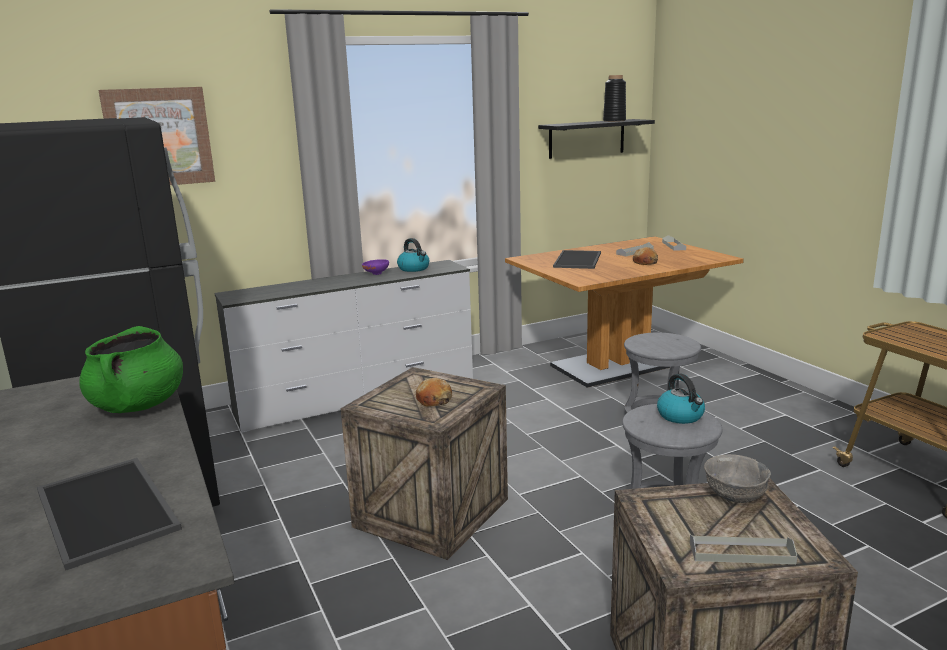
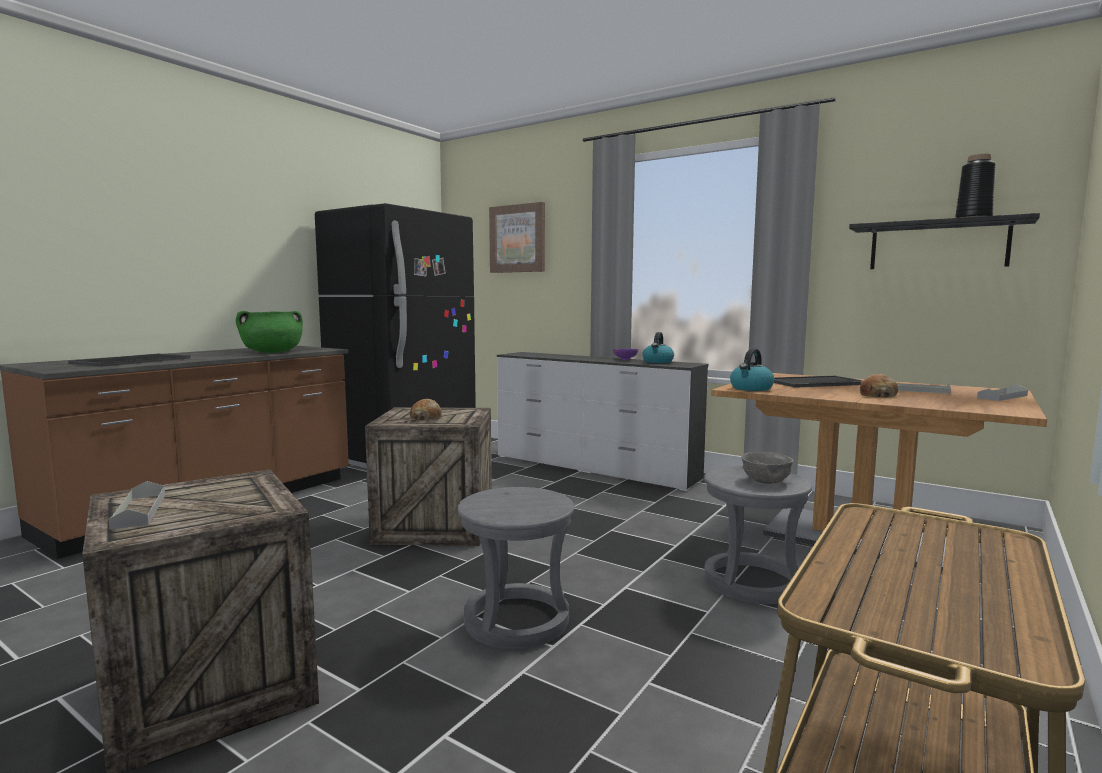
camera: 60 degrees right, 10 degrees down
(681, 416) = (538, 505): kettle -> kettle (751, 388)
(735, 495) = (262, 502): grey bowl -> grey bowl (766, 480)

